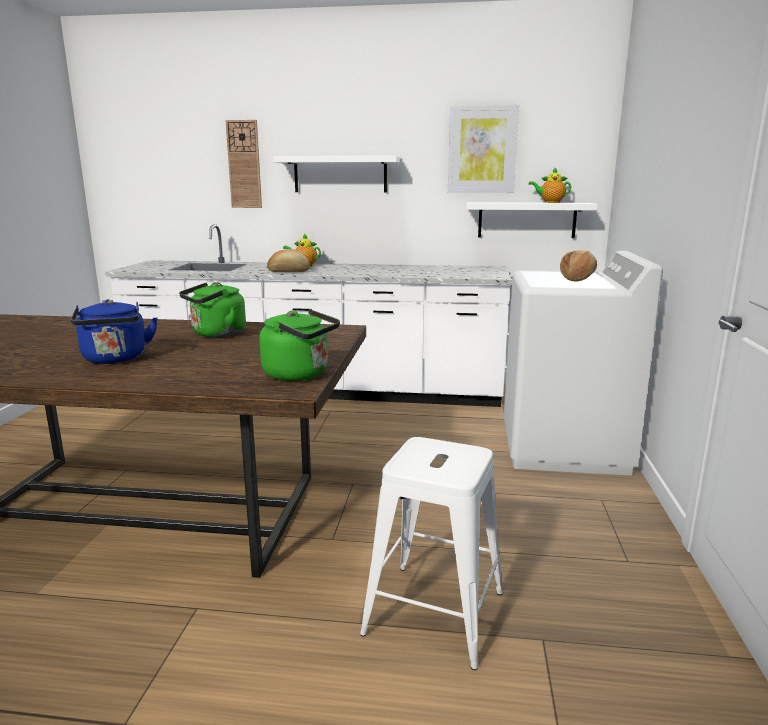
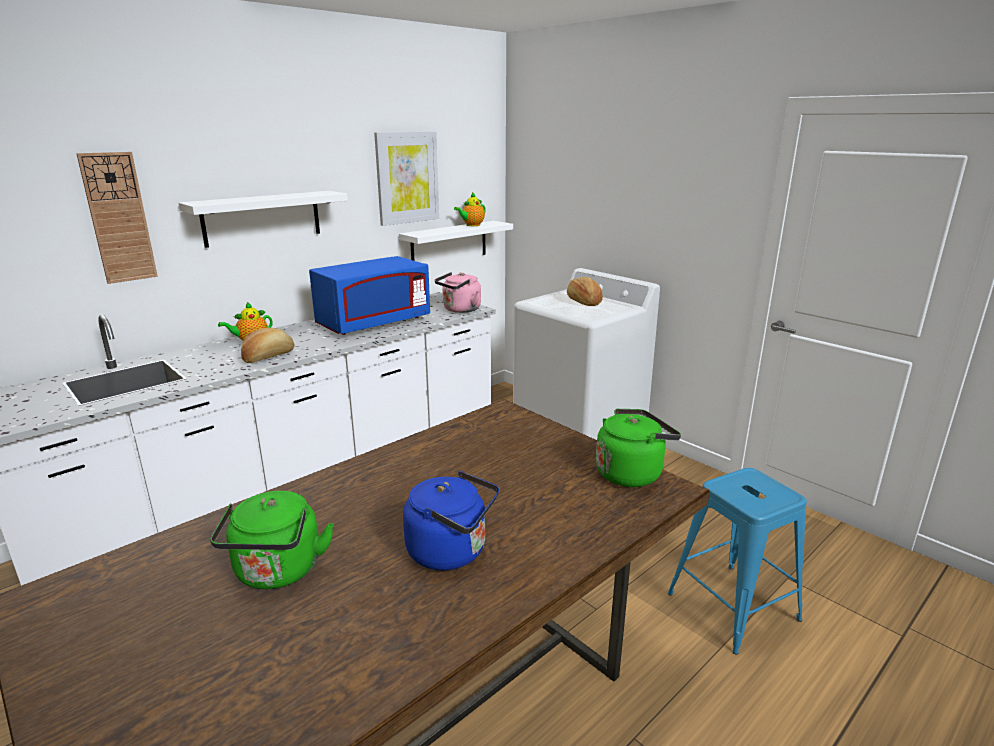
camera: 50 degrees left, 5 degrees up
(216, 334) = (428, 469): green kettle -> green kettle (278, 572)
(396, 271) = (374, 323): none -> blue microwave
(434, 612) = (732, 606): white stool -> blue stool
(480, 275) = (460, 310): none -> pink kettle

